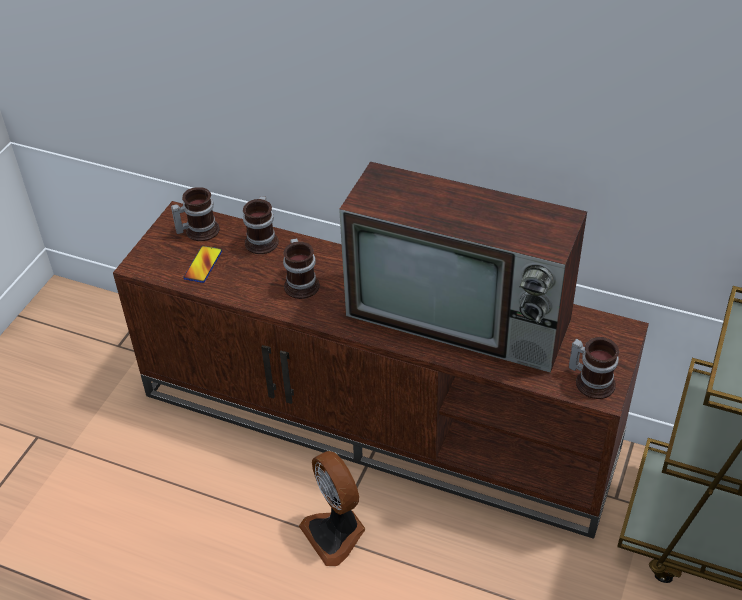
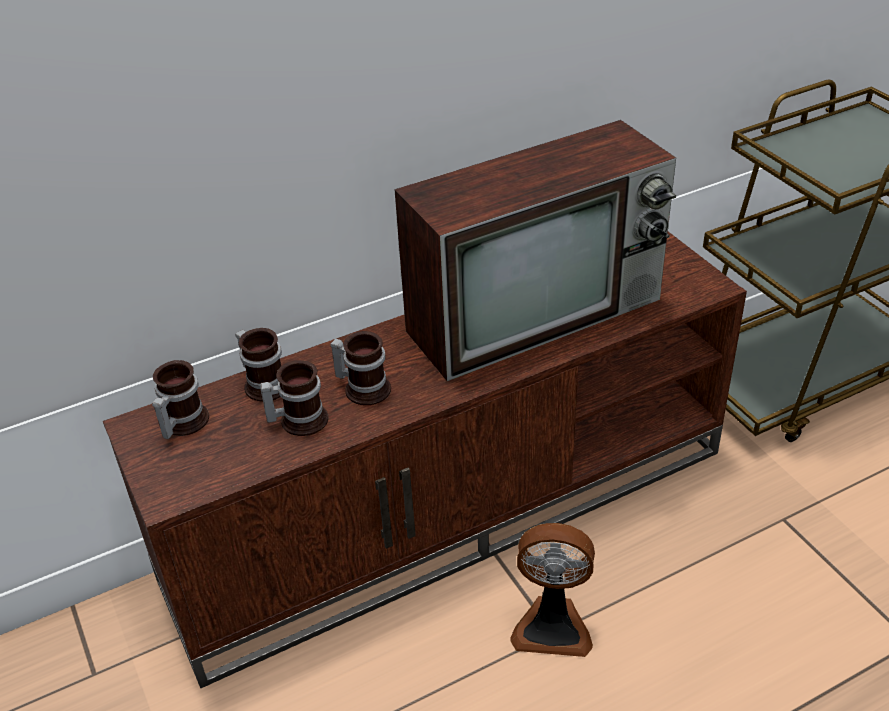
camera: 50 degrees left, 5 degrees down
(203, 265) = (239, 445): phone -> none
(592, 381) = (693, 283): mug -> mug (299, 419)

